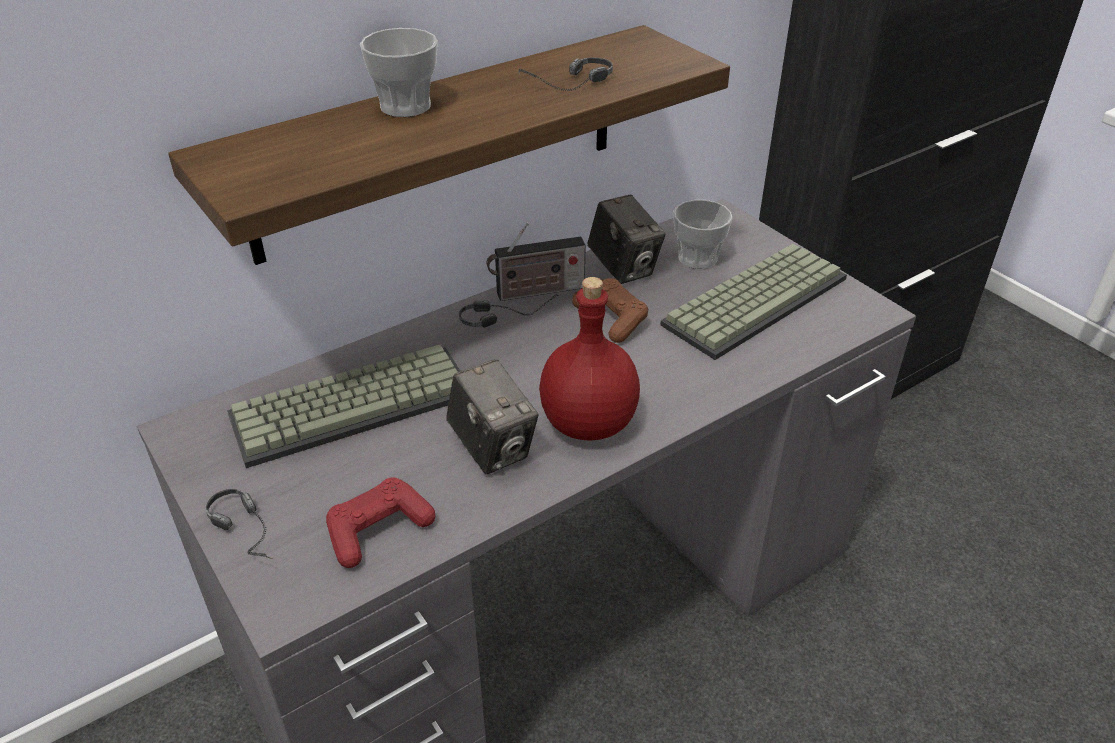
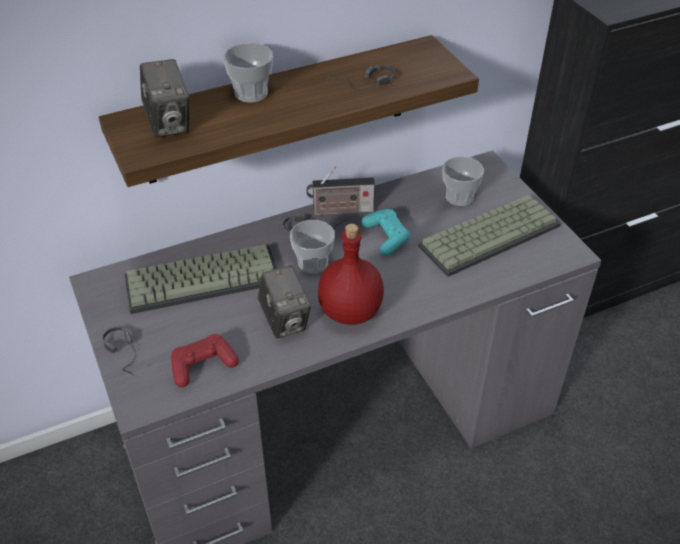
camera: 10 degrees right, 5 degrees up
(515, 364) = (313, 263): none -> cup
(611, 318) = (386, 237): brown game controller -> turquoise game controller
(623, 268) = (405, 199): camera -> camera (169, 124)

